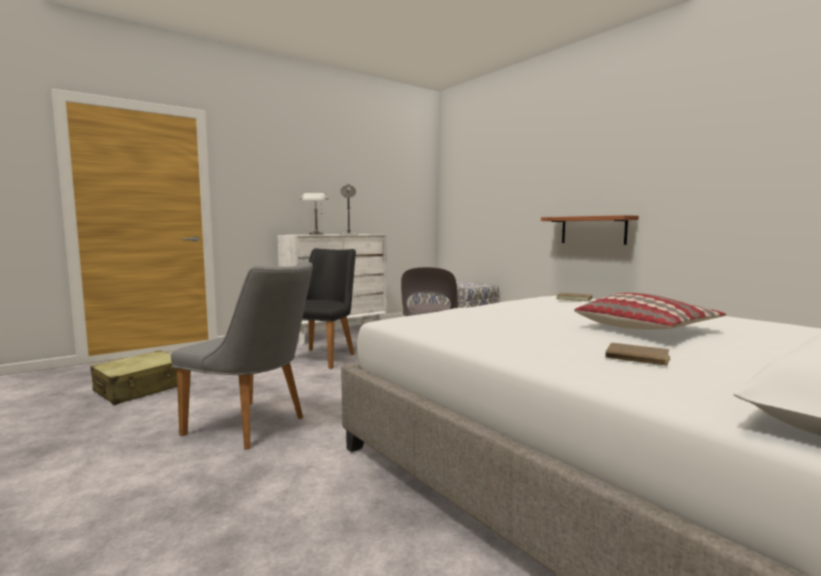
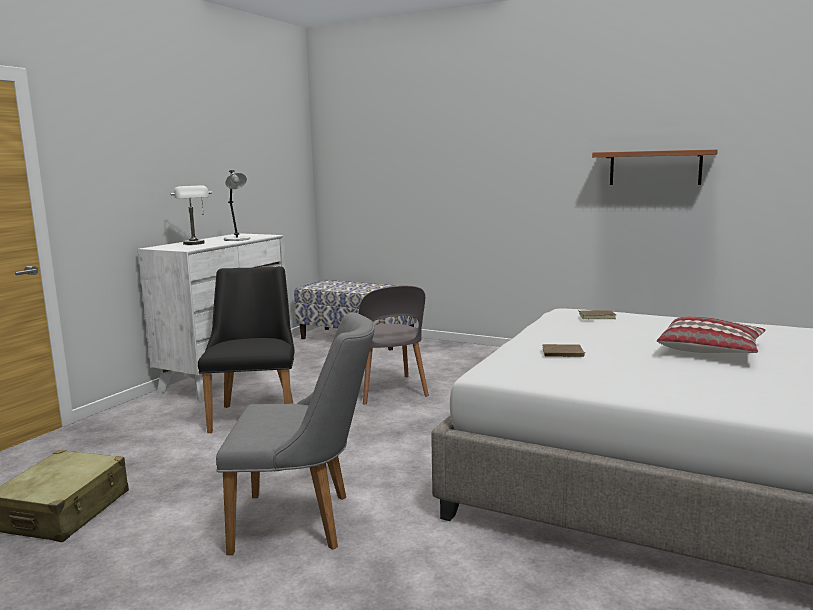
camera: 25 degrees left, 5 degrees up
(593, 230) = (536, 221): shelf -> shelf (655, 167)
(636, 358) = (755, 385): brown book -> brown book (562, 354)

